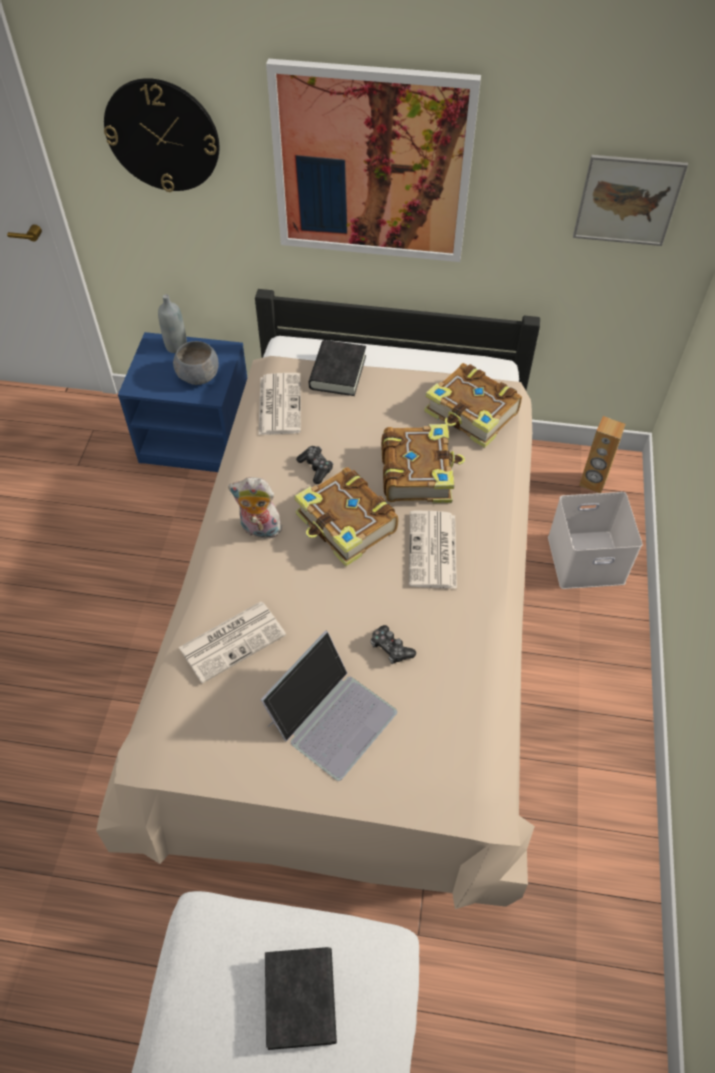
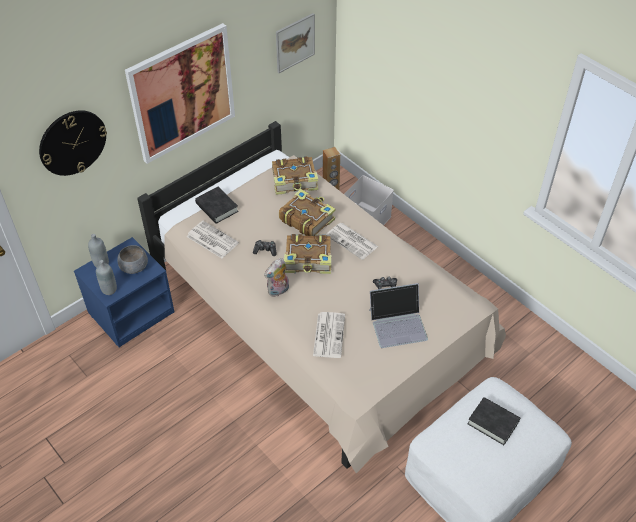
camera: 50 degrees left, 5 degrees down
(145, 379) = (109, 289): none -> grey bottle
(332, 716) = (398, 324): laptop -> laptop turned 90 degrees clockwise

